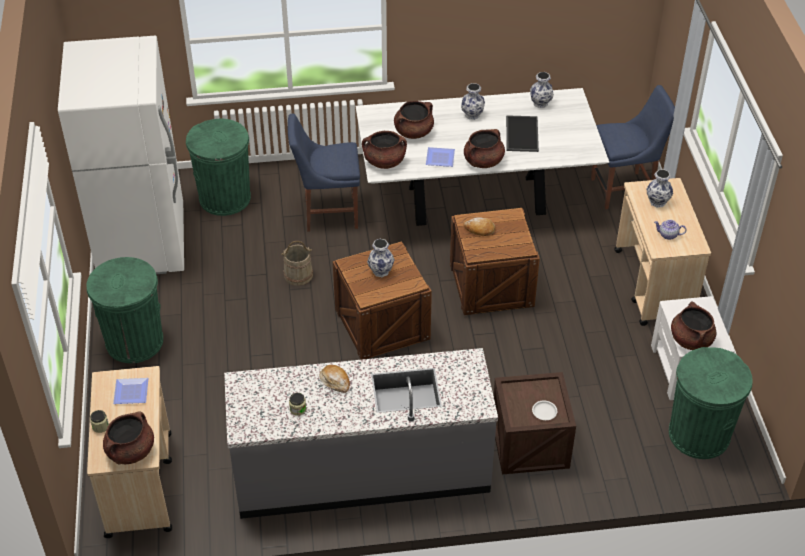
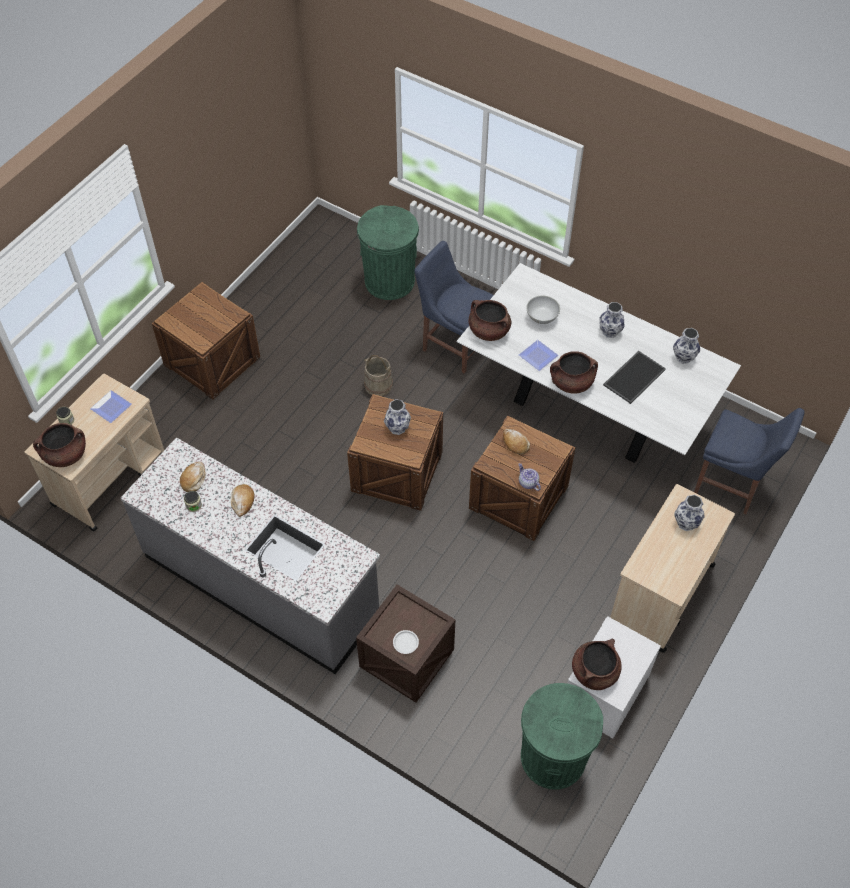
camera: 40 degrees right, 10 degrees up
(134, 341) = (212, 362): green trash can -> crate
(142, 242) = (294, 282): white fridge -> none
(276, 392) = (193, 479): none -> bread
(413, 132) = (542, 317): brown cooking pot -> white bowl
(668, 235) = (660, 561): teapot -> teapot (528, 483)

